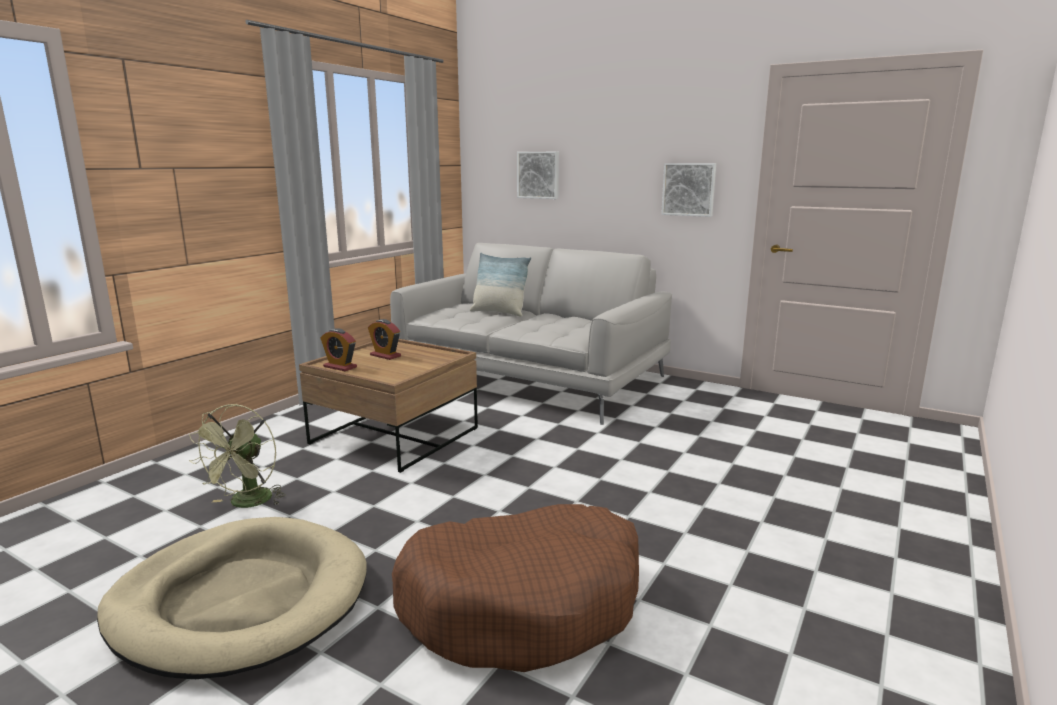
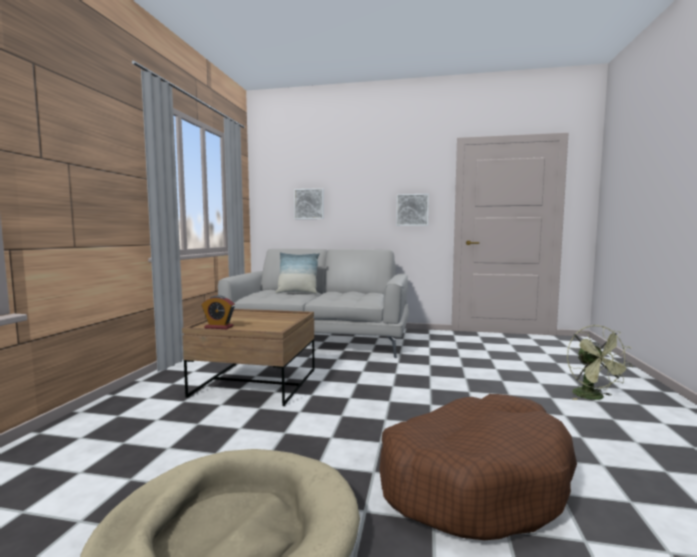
camera: 20 degrees left, 10 degrees down
(247, 504) = (165, 451): green fan -> green fan (593, 397)
(385, 355) = (246, 318): alarm clock -> none

